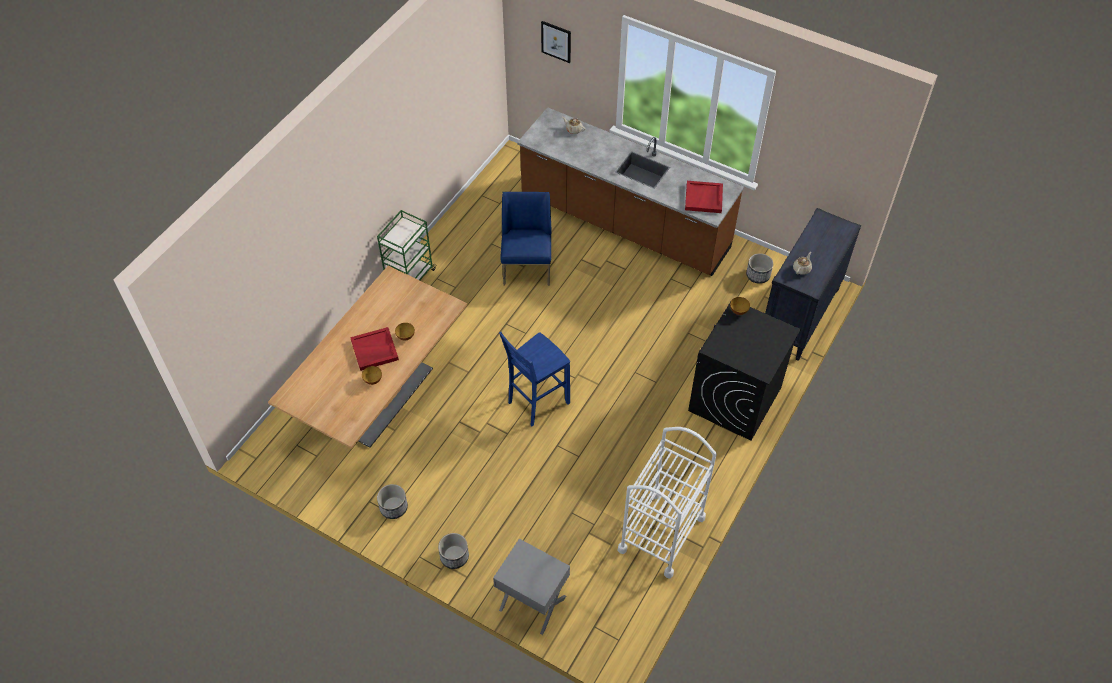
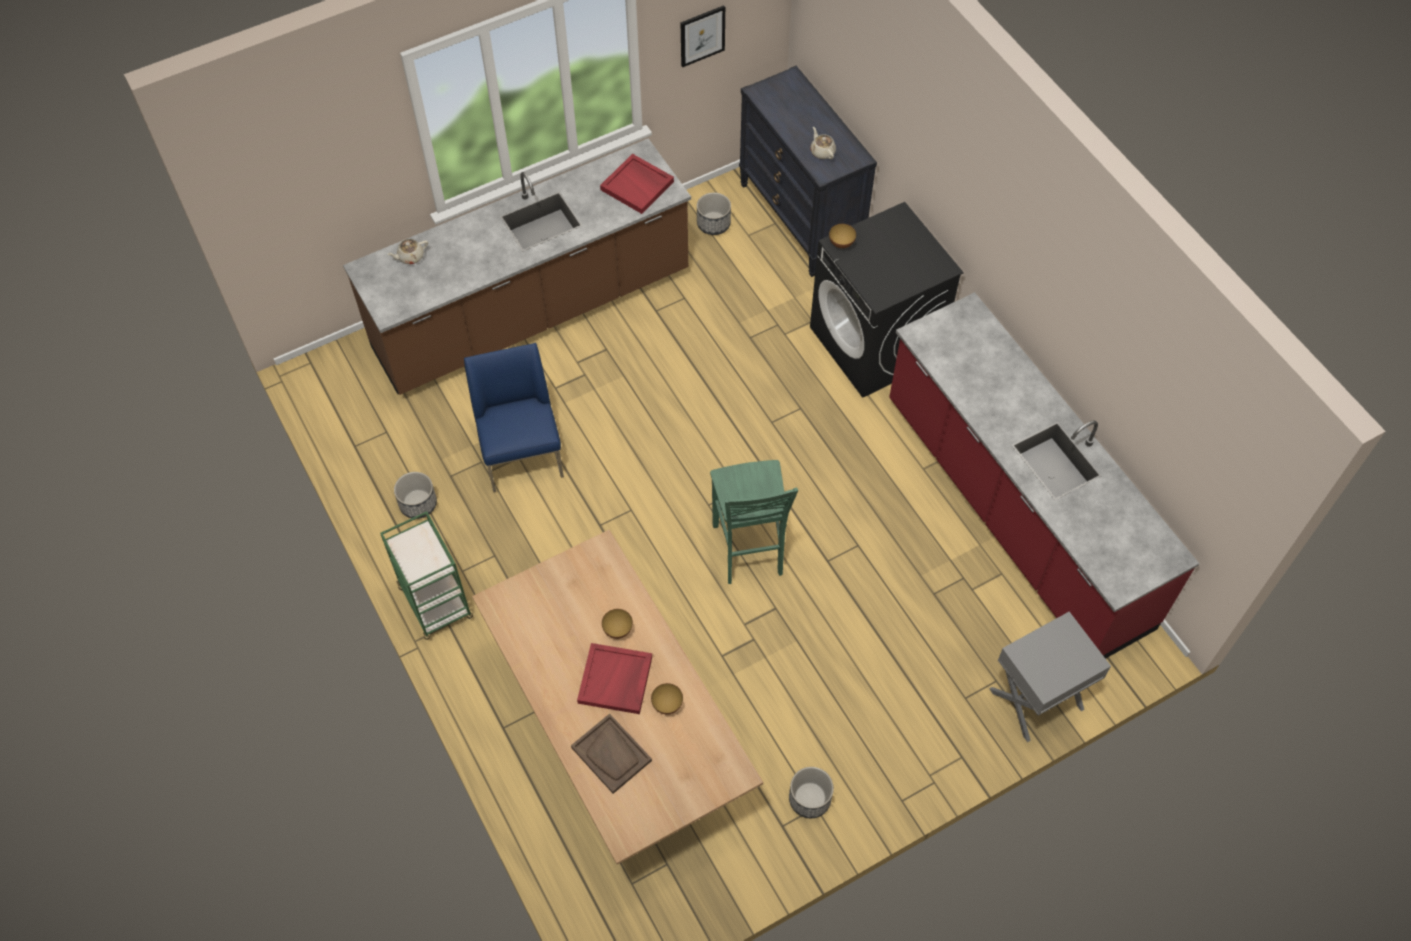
camera: 60 degrees left, 5 degrees up
(329, 369) = (611, 754): none -> brown tray
(454, 556) = (924, 757): planter -> planter (418, 503)
(527, 266) = (522, 453): blue chair -> blue chair turned 45 degrees clockwise
(536, 402) = (748, 551): blue stool -> green stool
(556, 41) = (309, 169): picture -> picture (702, 35)
(662, 533) = (1014, 514): white cart -> red counter

